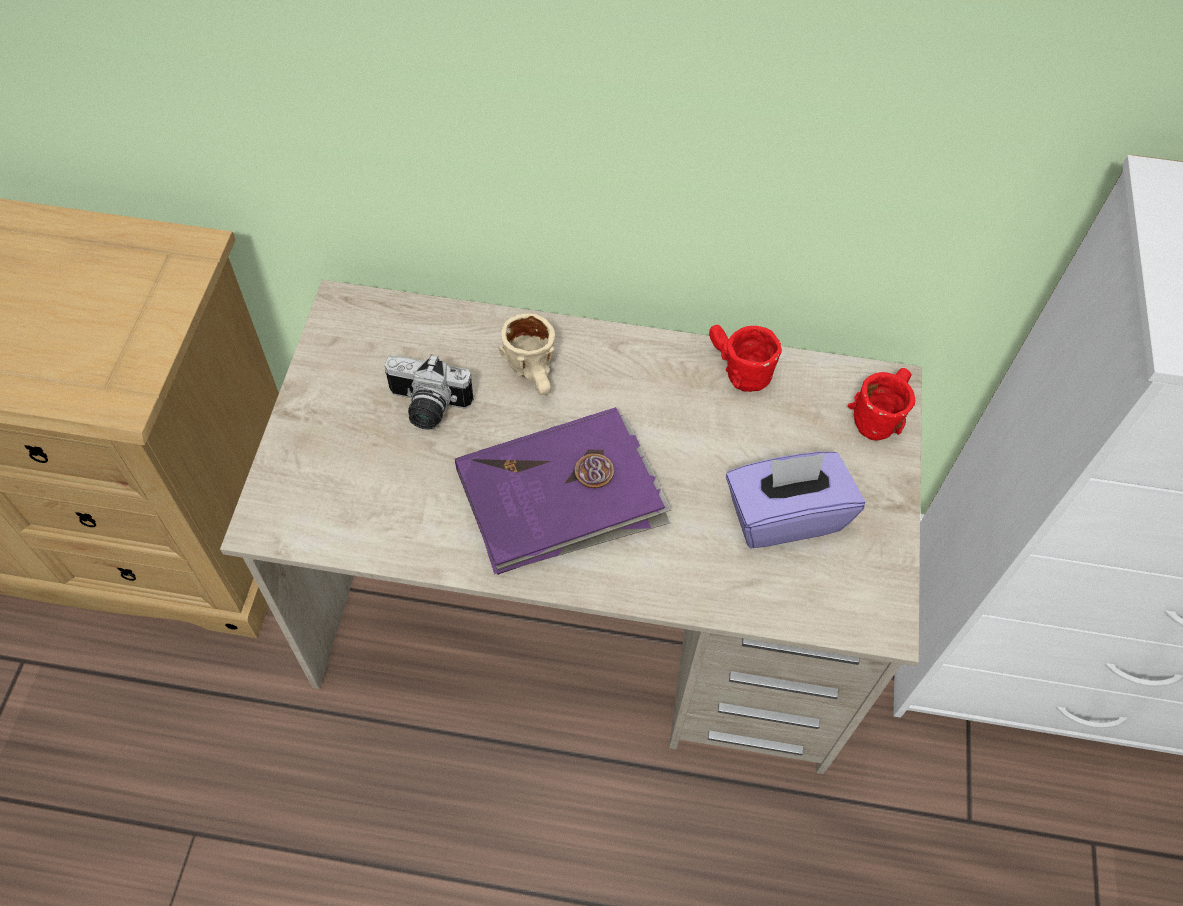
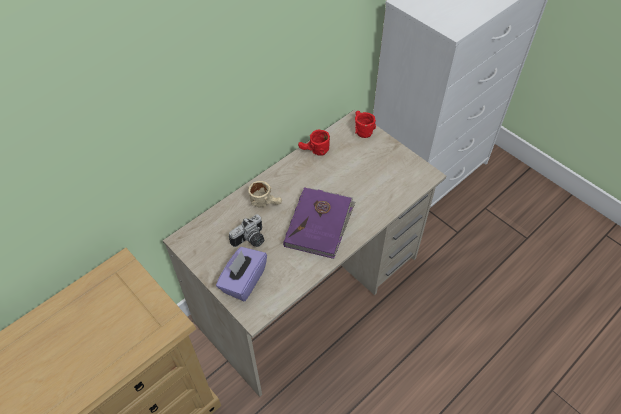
camera: 50 degrees left, 5 degrees down
(784, 515) = (375, 173): purple tissue box -> purple tissue box (243, 281)

